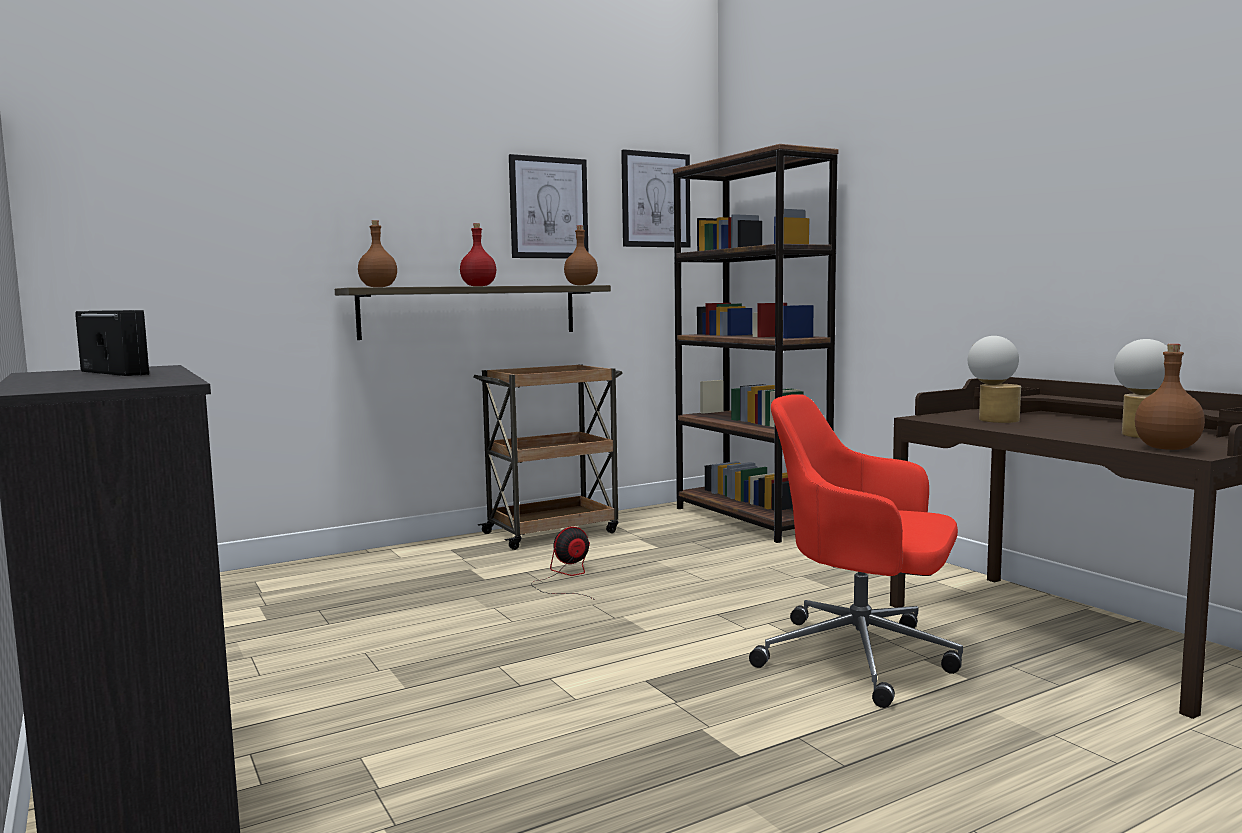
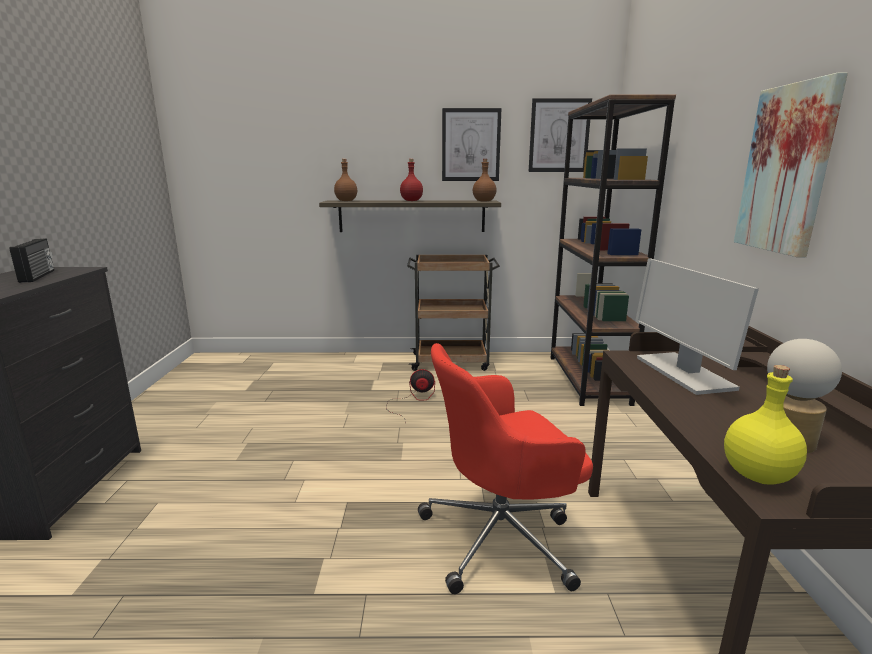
camera: 30 degrees right, 10 degrees up
(862, 657) = (502, 536): red office chair -> red office chair turned 75 degrees counterclockwise
(993, 419) = (682, 373): table lamp -> monitor
(1017, 215) = (787, 169): none -> picture
(1166, 448) = (756, 475): brown bottle -> yellow bottle

